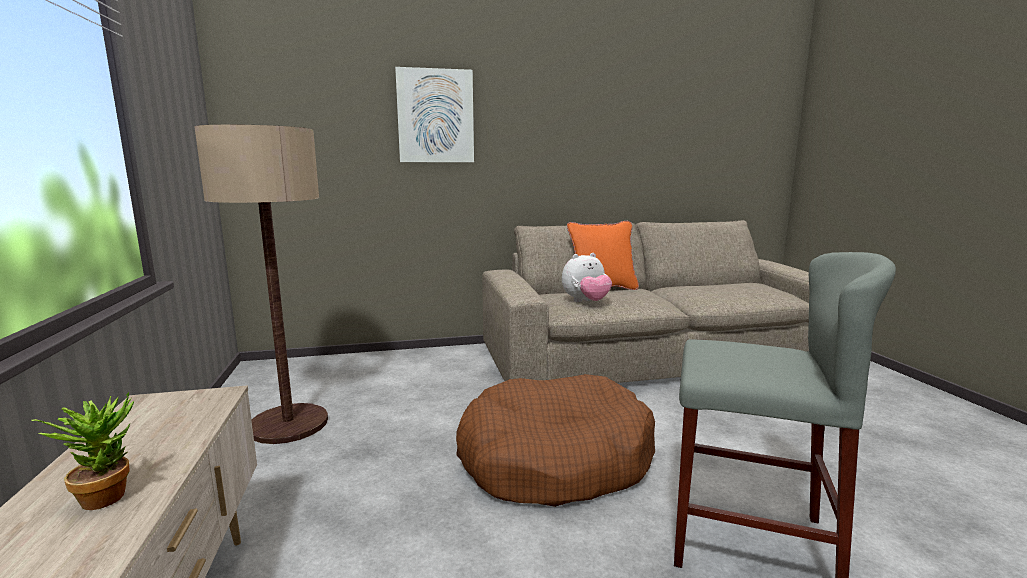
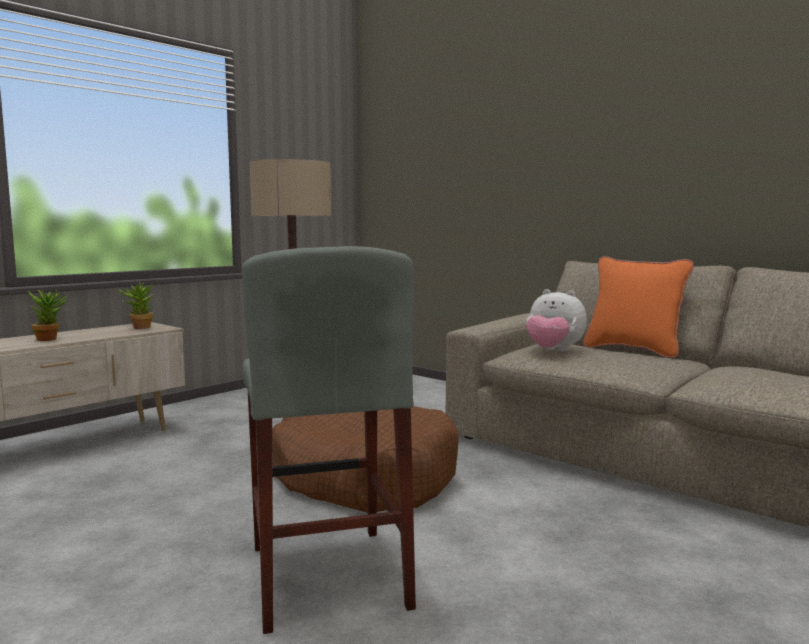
camera: 55 degrees right, 5 degrees down
(170, 409) = (138, 327): none -> potted plant
(435, 116) = (509, 139): picture -> none

